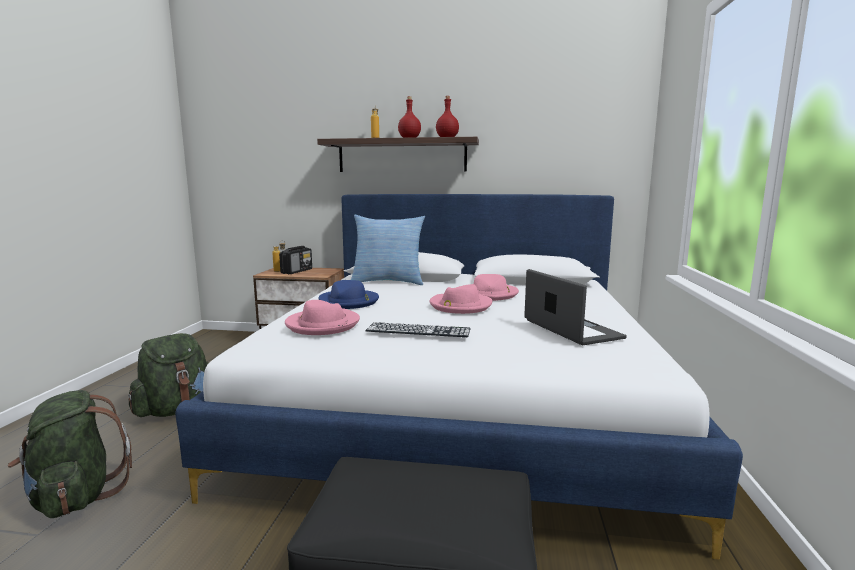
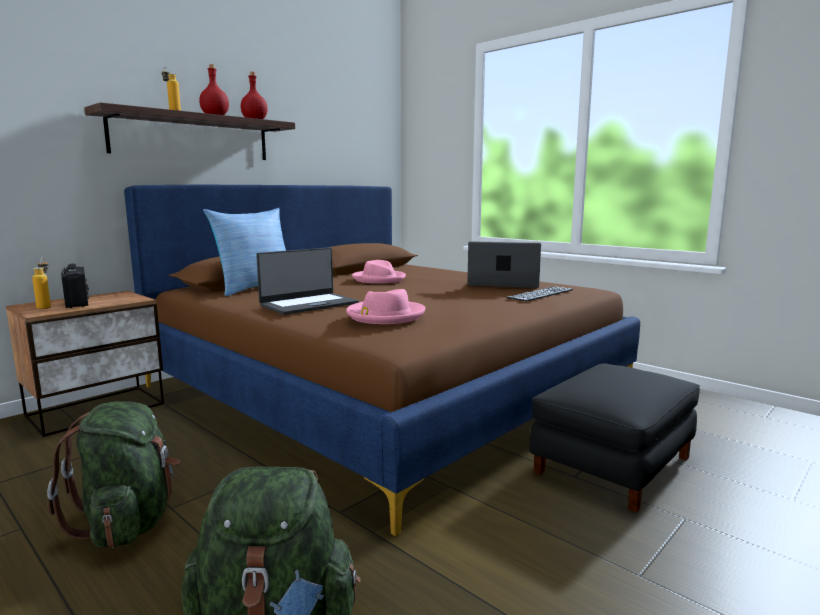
camera: 55 degrees left, 0 degrees up
(349, 302) = (308, 304): blue hat -> laptop
(418, 330) = (452, 301): keyboard -> keyboard (540, 294)
(459, 403) = (387, 387): white bed -> brown bed
(460, 306) = (402, 287): pink hat -> none

